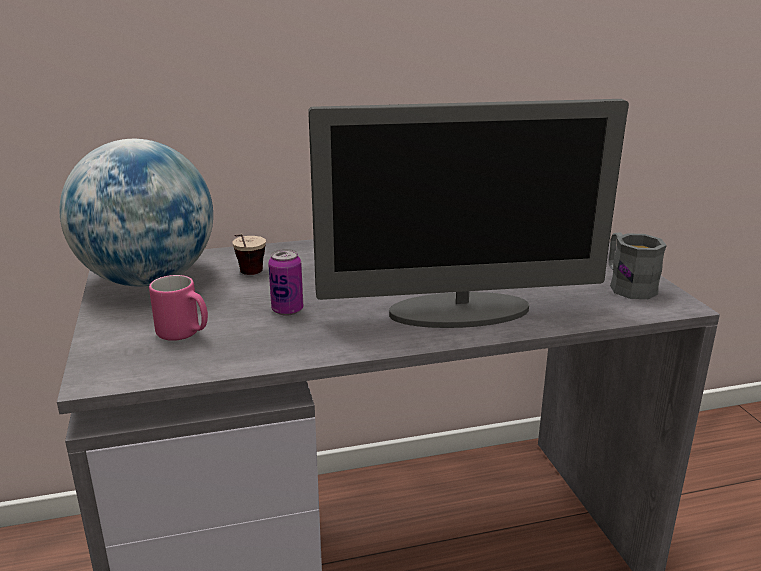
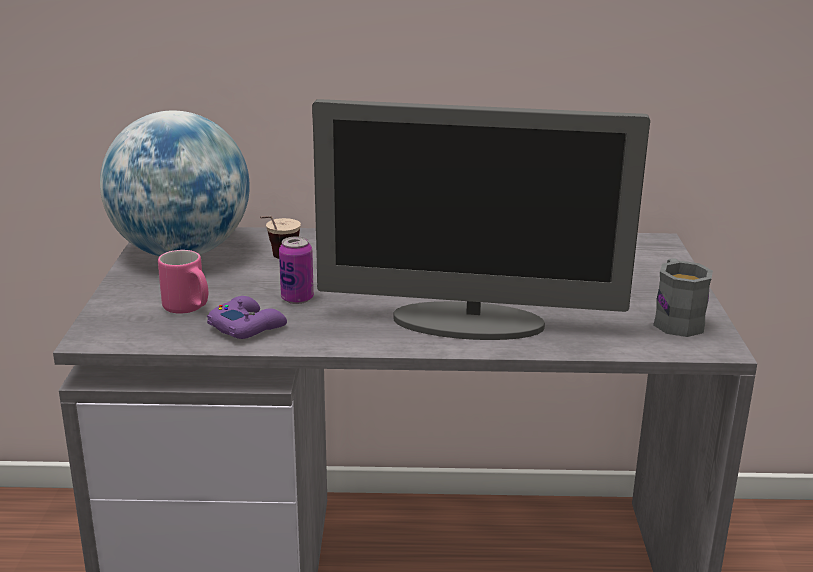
camera: 15 degrees right, 0 degrees up
(254, 344) = (247, 326): none -> purple game controller

